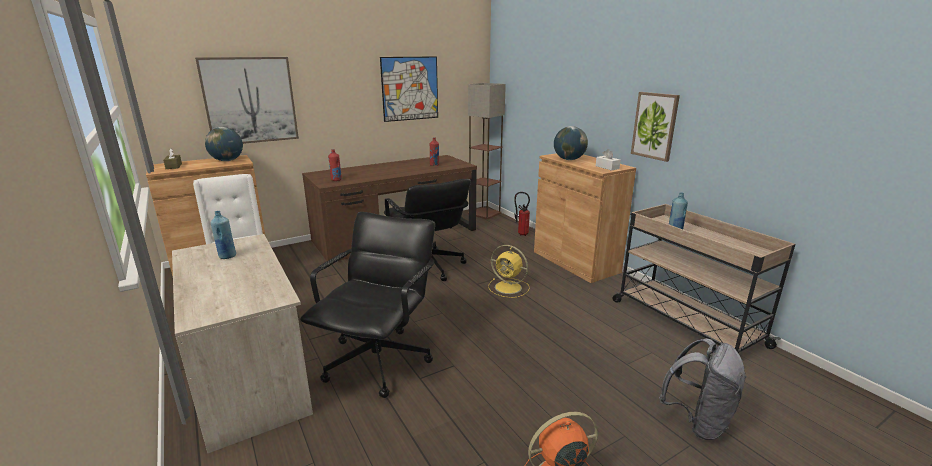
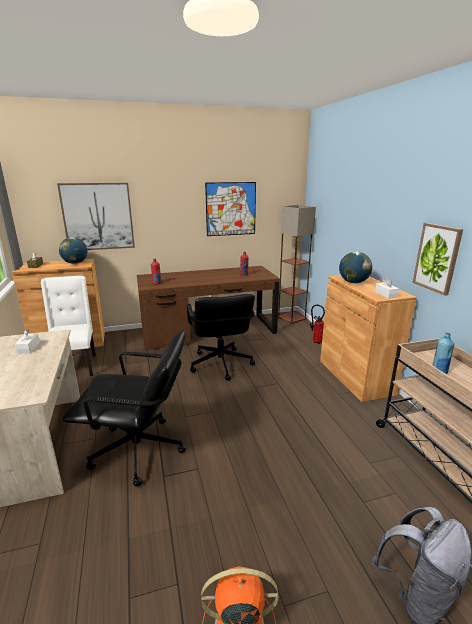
camera: 15 degrees right, 0 degrees up
(227, 256) = (28, 347): blue bottle -> white tissue box
(379, 361) = (139, 451): black office chair -> black office chair turned 60 degrees clockwise
(509, 288) = (282, 395): yellow fan -> none

